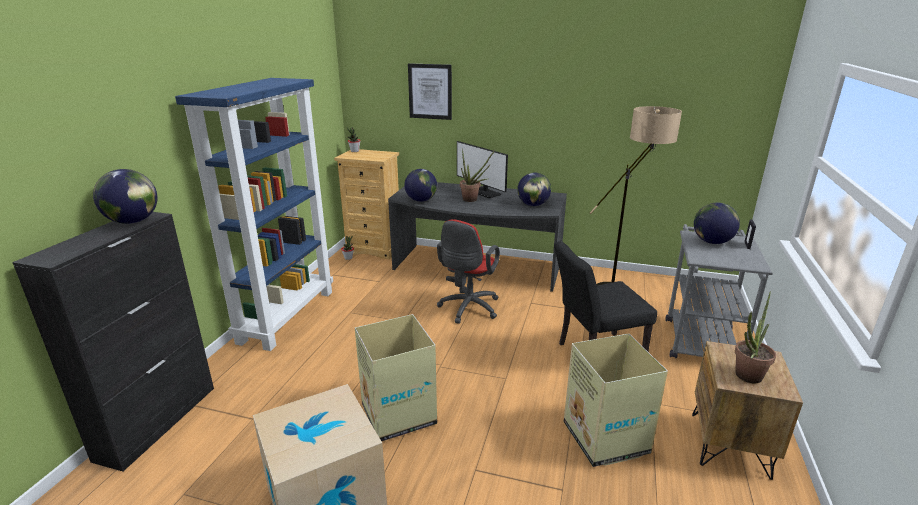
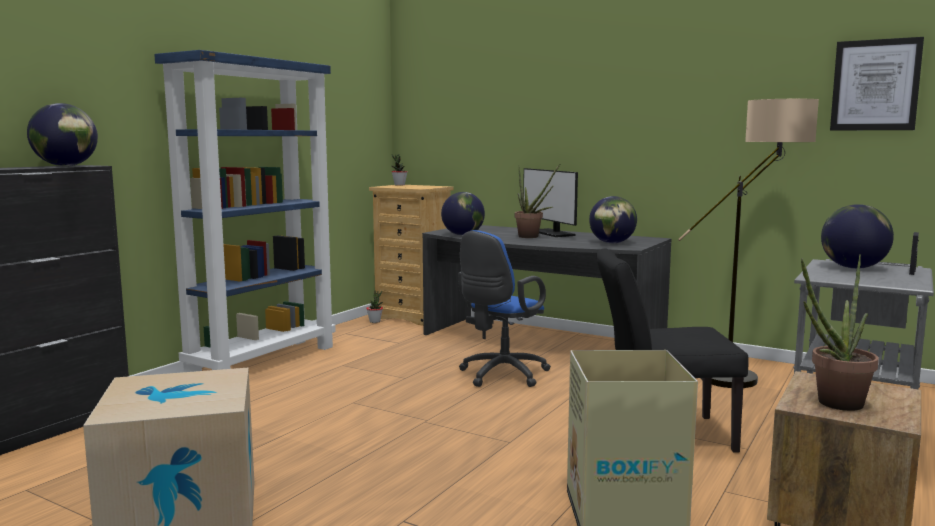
camera: 15 degrees right, 15 degrees down
(398, 413) = (337, 456): cardboard box -> none
(430, 91) = (494, 106): picture -> picture (875, 85)
(467, 309) = (500, 375): red office chair -> blue office chair

